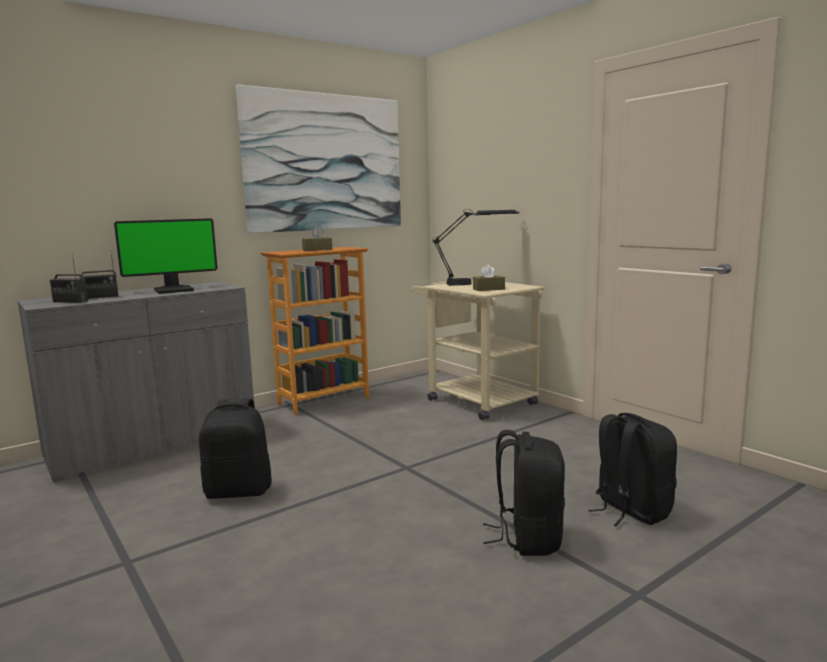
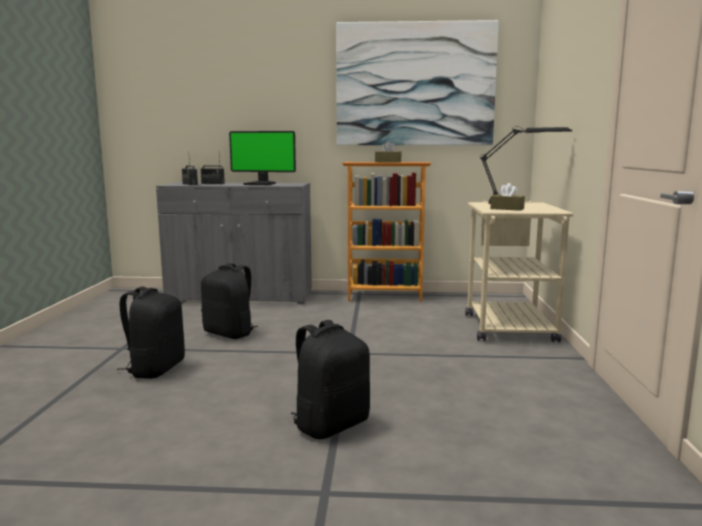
camera: 40 degrees right, 0 degrees up
(630, 510) = (454, 443): black backpack -> black backpack (155, 369)

